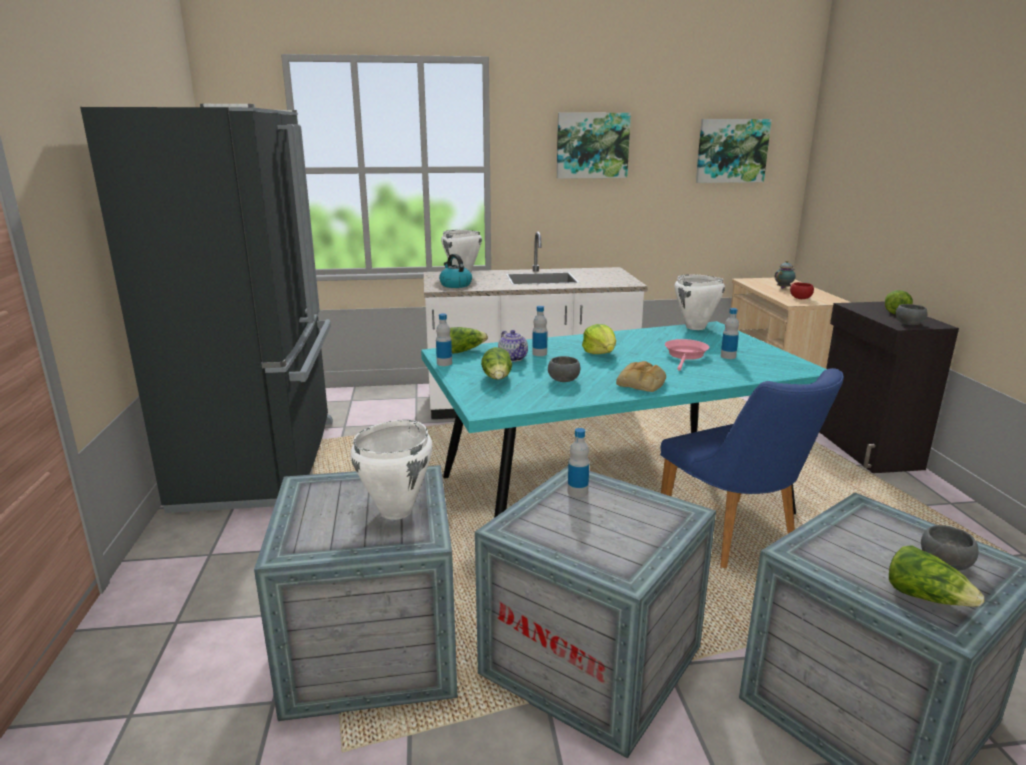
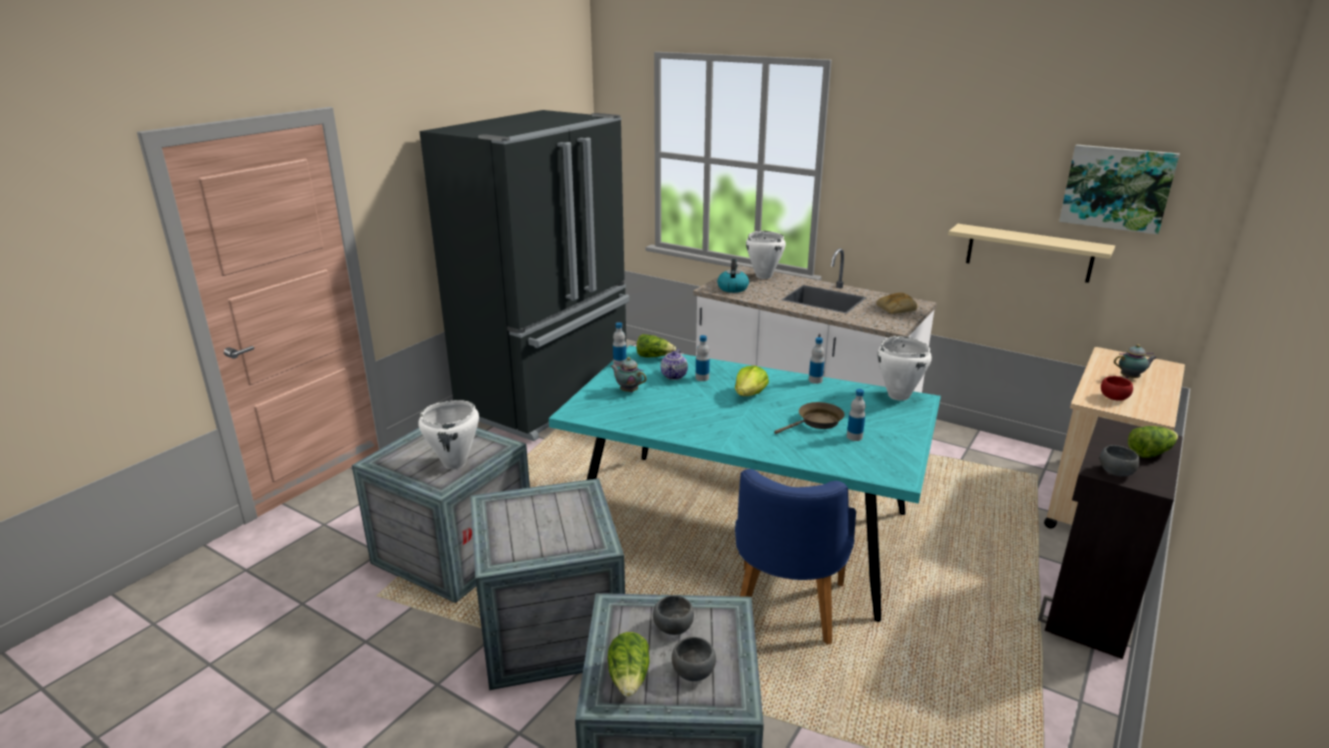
camera: 40 degrees right, 5 degrees up
(497, 379) = (628, 391): lettuce -> teapot
(564, 380) = (669, 409): grey bowl -> grey bowl (673, 628)
(577, 492) = (566, 499): bottle -> bottle (815, 380)
(592, 145) = (933, 161): picture -> none
(641, 384) = (719, 434): bread -> bread (896, 308)
(675, 213) = (1029, 253): none -> beige shelf
(686, 356) = (817, 422): pink frying pan -> brown frying pan

